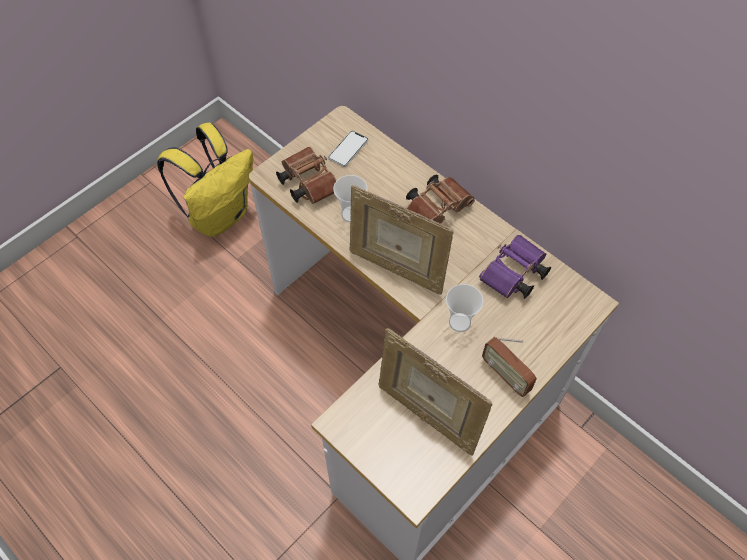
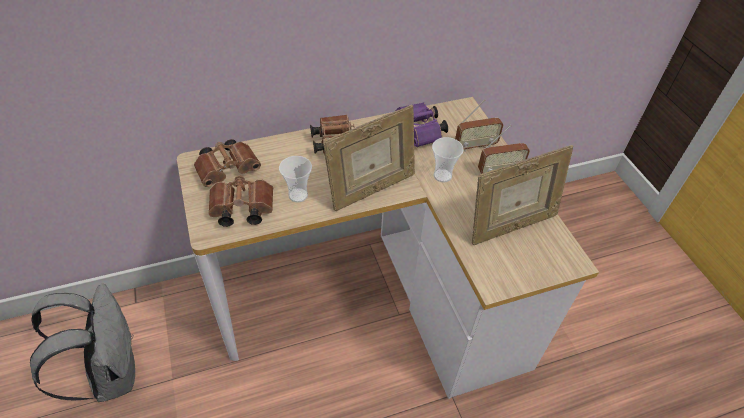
camera: 65 degrees left, 10 degrees down
(220, 215) = (111, 373): yellow backpack -> grey backpack
(348, 149) = (229, 170): phone -> brown binoculars
(530, 337) = (475, 146): none -> radio

